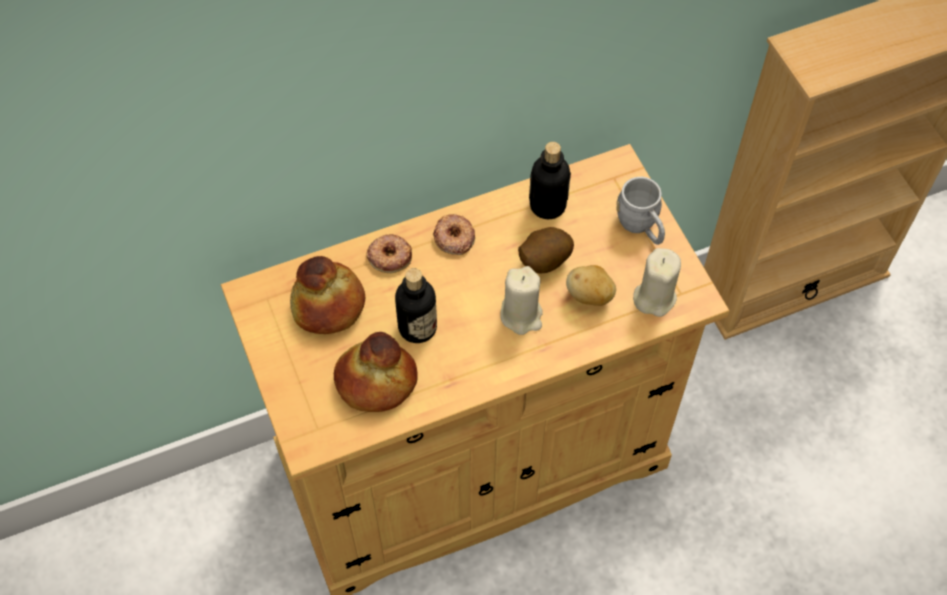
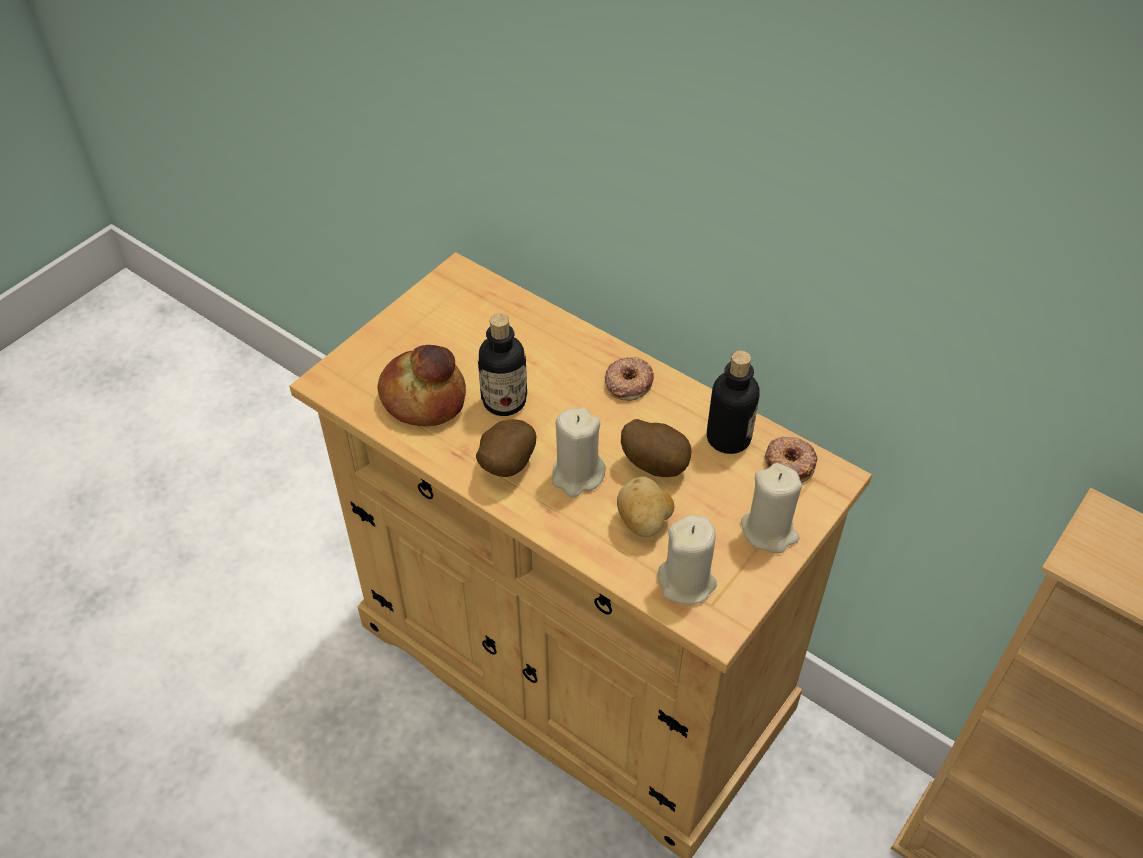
camera: 60 degrees right, 10 degrees down
(327, 305) = (483, 328): bread -> none
(389, 256) = (569, 346): donut -> donut (790, 463)
(482, 357) = (505, 466): none -> potato
(641, 227) = (769, 531): grey mug -> beige candle

